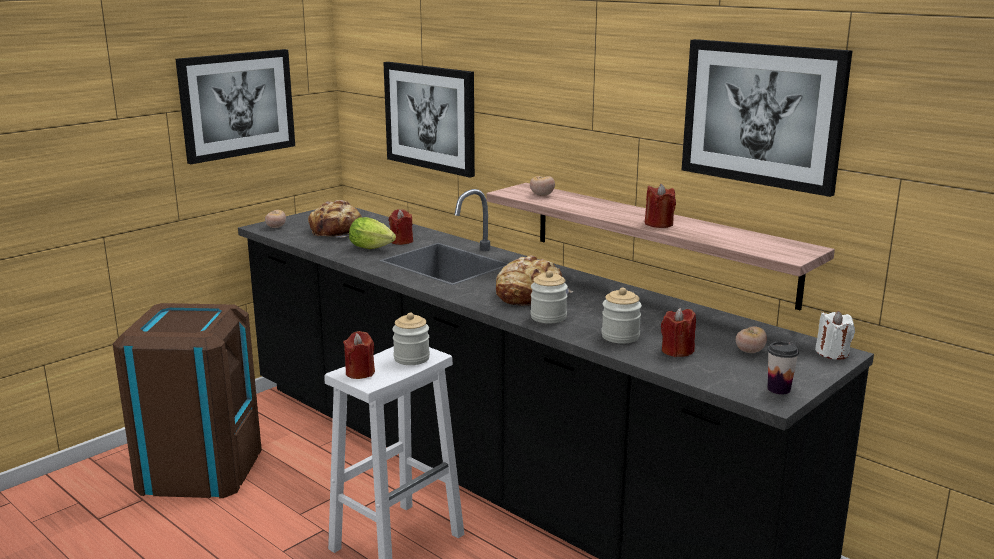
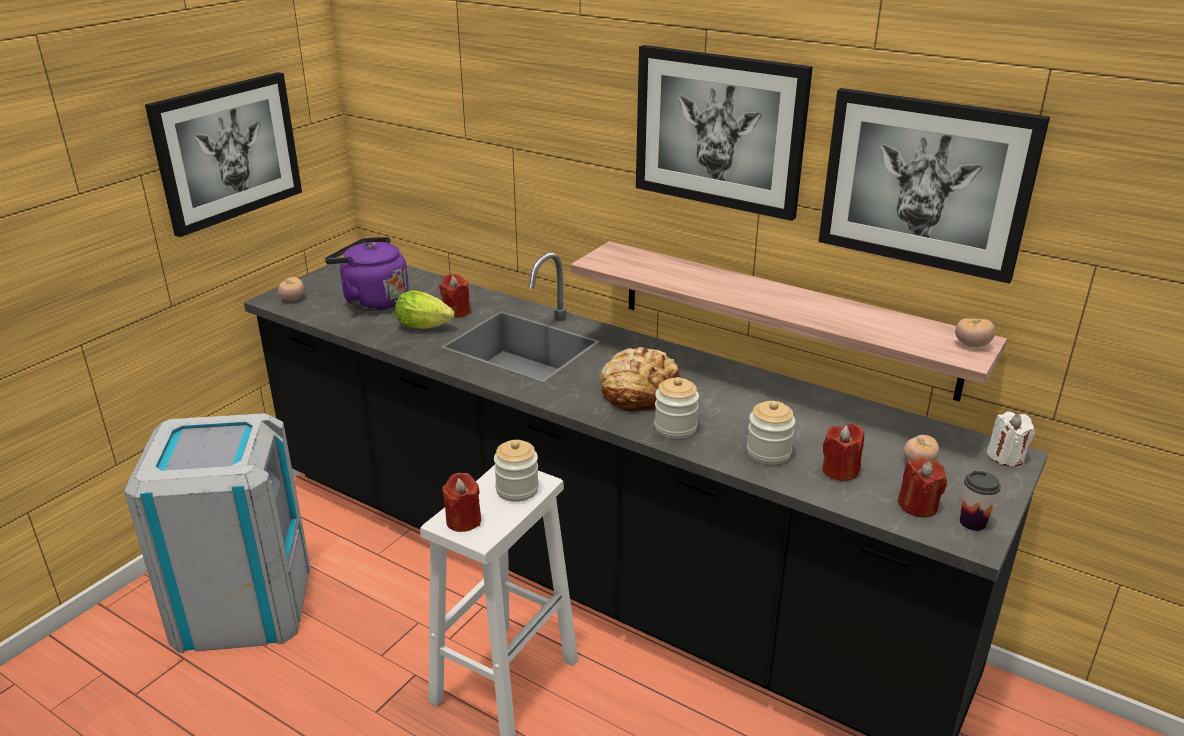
camera: 10 degrees left, 10 degrees up
(200, 468) = (242, 604): brown trash can -> grey trash can
(338, 231) = (372, 301): bread -> purple kettle
(430, 117) = (477, 156): picture -> picture (719, 130)
(542, 195) = (639, 265): tomato -> tomato (971, 345)
(658, 224) = (796, 309): red candle -> red candle (918, 506)

